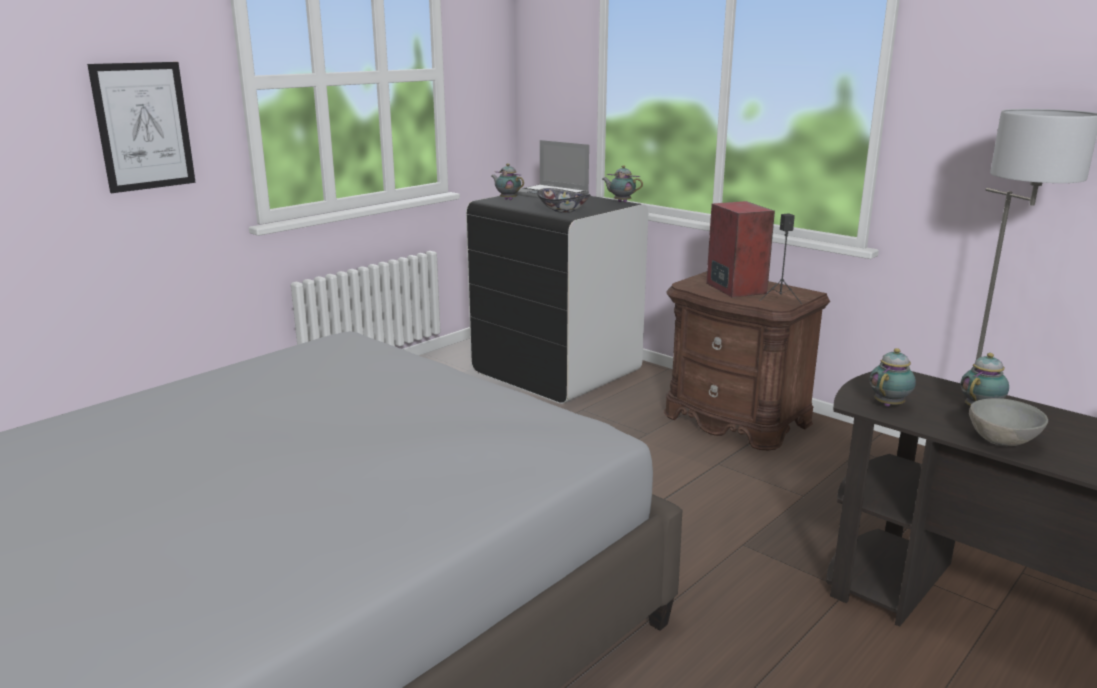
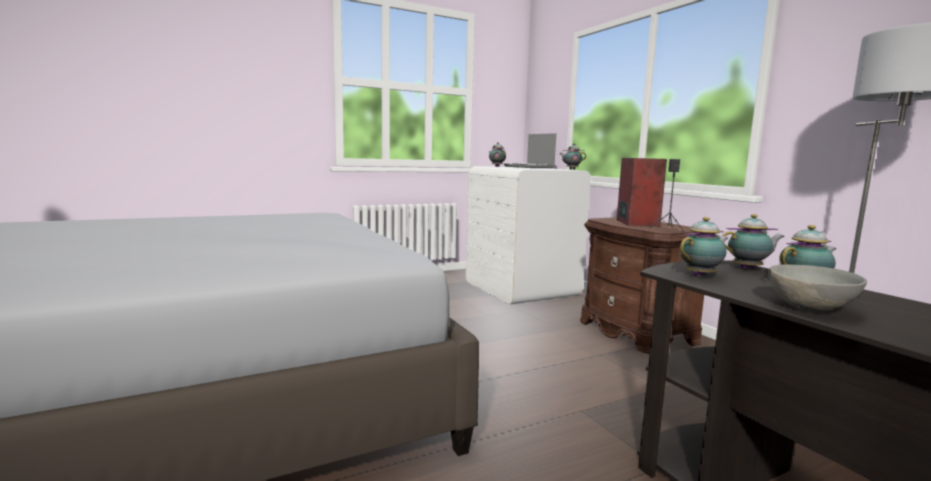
camera: 20 degrees right, 10 degrees down
(143, 126) = (269, 96): picture -> none
(557, 371) = (522, 288): black dresser -> white dresser
(563, 210) = (524, 168): bowl -> none
(919, 381) = (749, 268): none -> teapot

